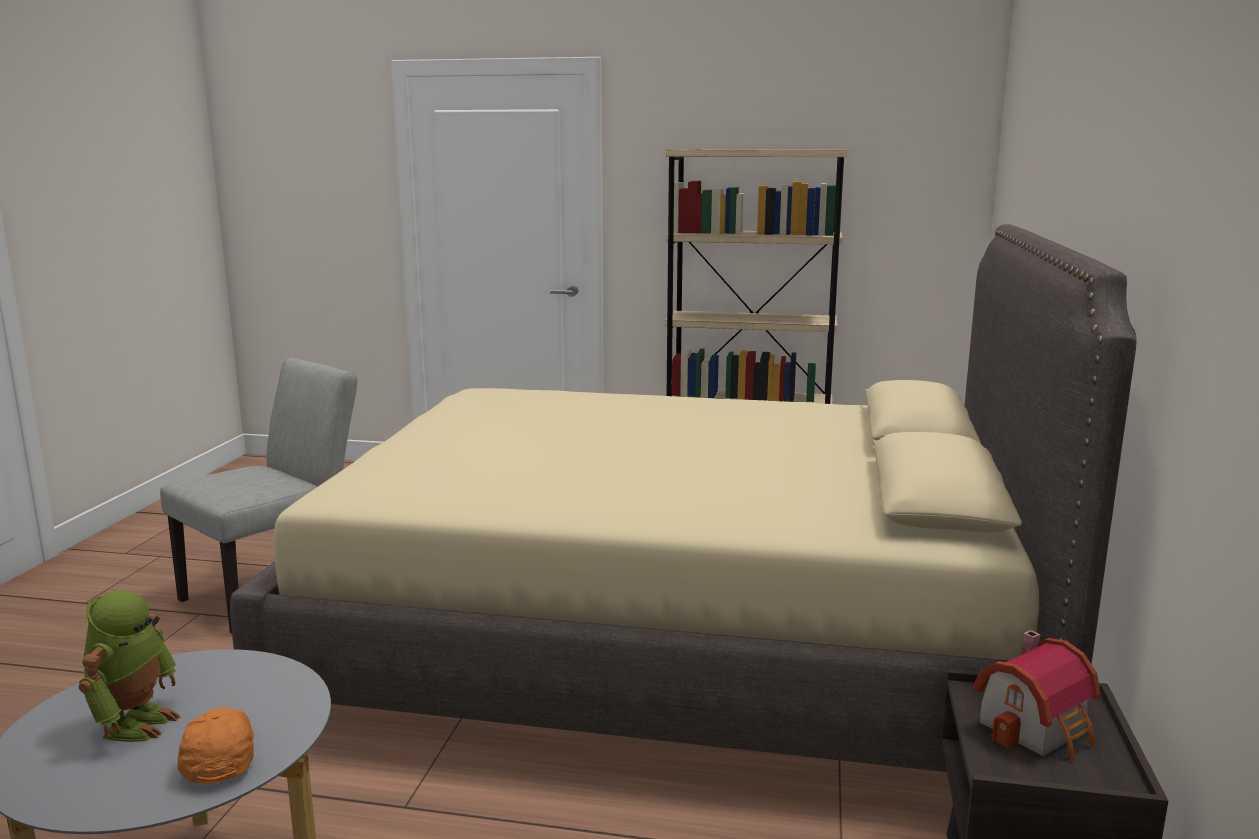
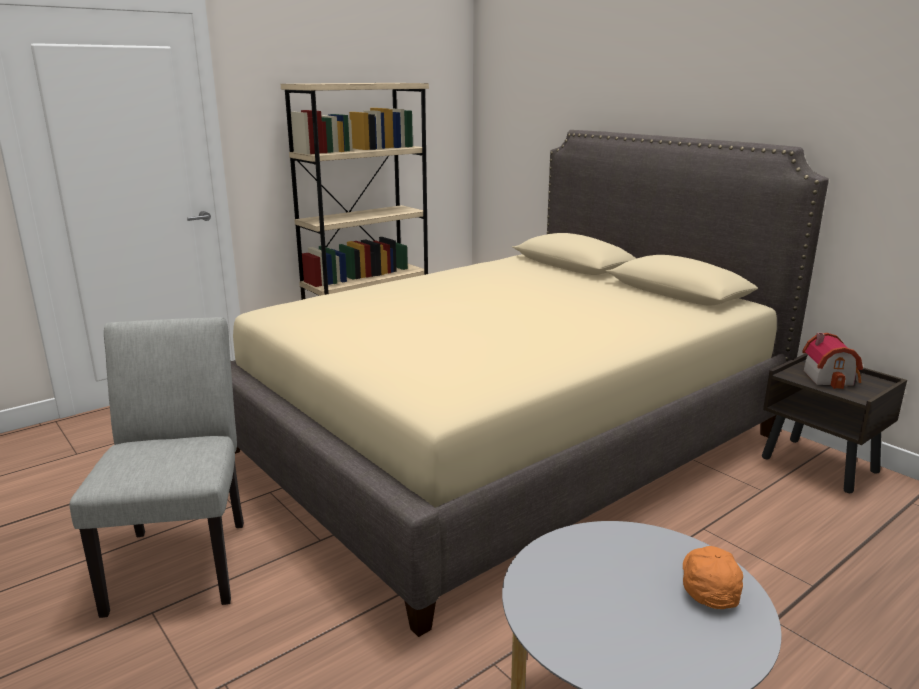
camera: 50 degrees left, 5 degrees up
(135, 723) = (619, 611): toy robot -> none
(220, 759) = (708, 585): orange cap -> orange cap turned 75 degrees clockwise

